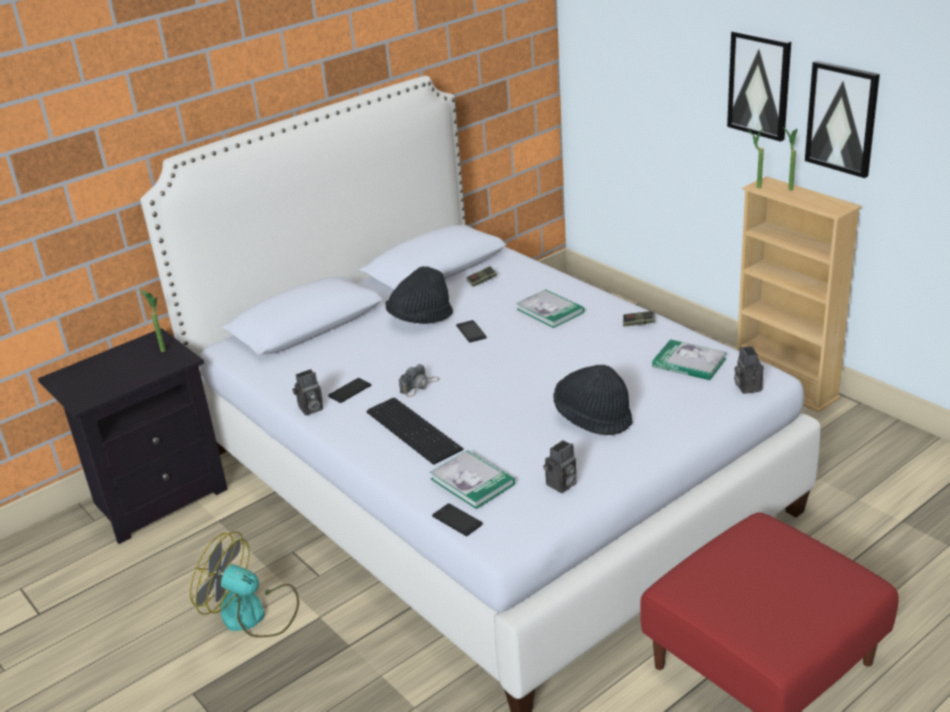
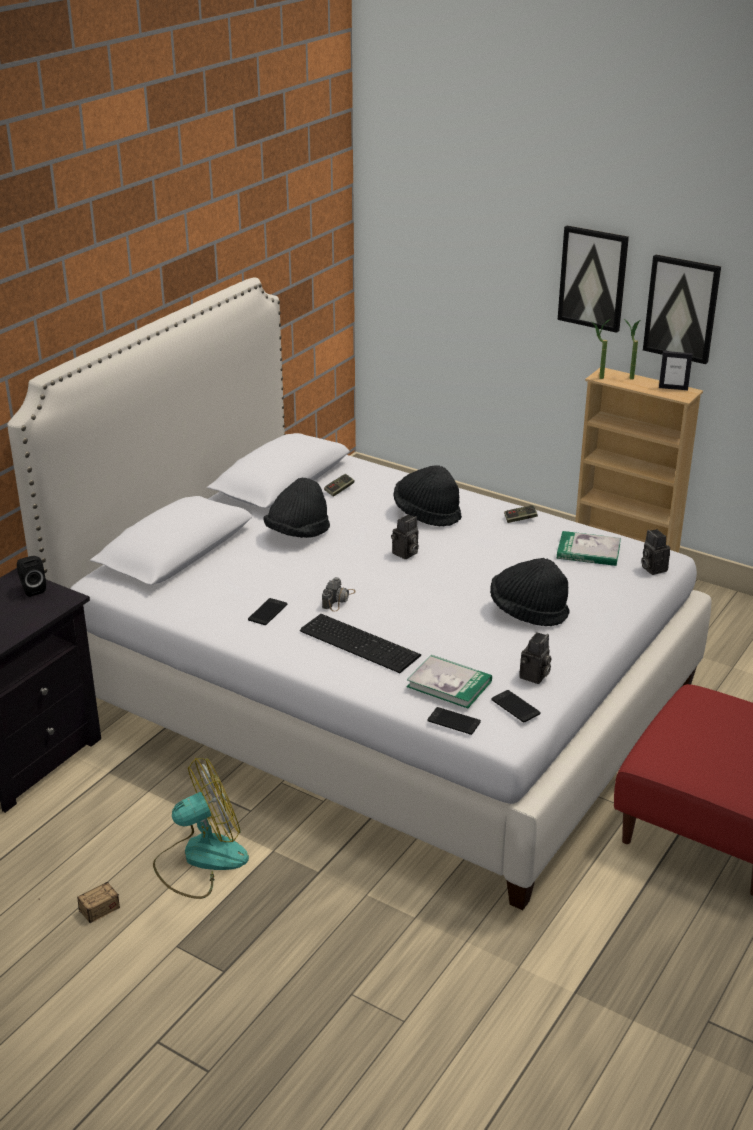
camera: 20 degrees left, 0 degrees up
(126, 653) = (78, 920): none -> storage box
(161, 348) = (32, 589): potted plant -> black speaker
(253, 614) = (200, 859): fan -> fan turned 150 degrees clockwise
(310, 409) = (236, 635): camera -> camera (405, 554)
(471, 332) = (359, 541): phone -> phone (515, 707)
(550, 311) = (427, 514): book -> black hat
(829, 201) = (673, 388): none -> picture frame

